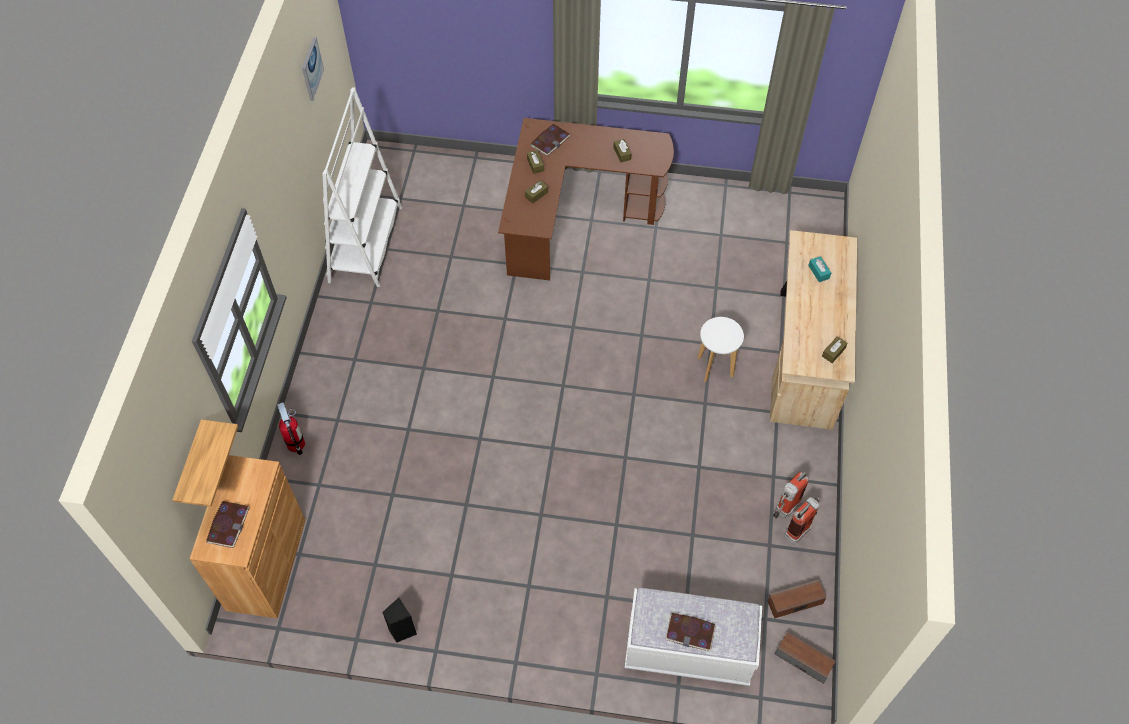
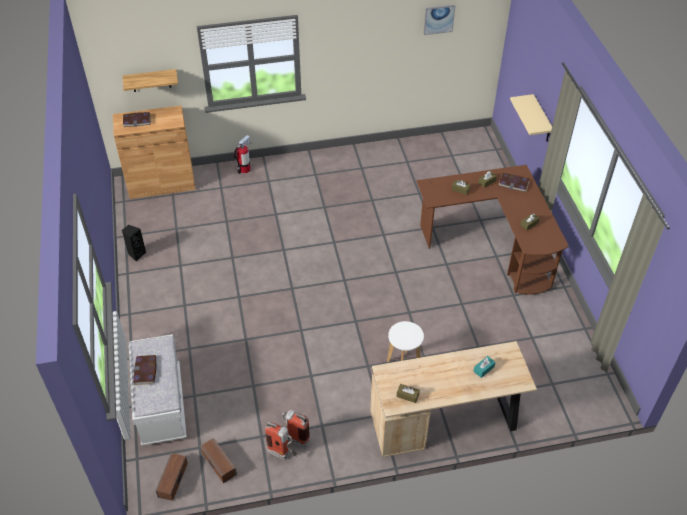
camera: 70 degrees right, 10 degrees down
(366, 244) = (405, 151): white bookcase -> none
(503, 62) = (541, 120): none -> beige shelf

